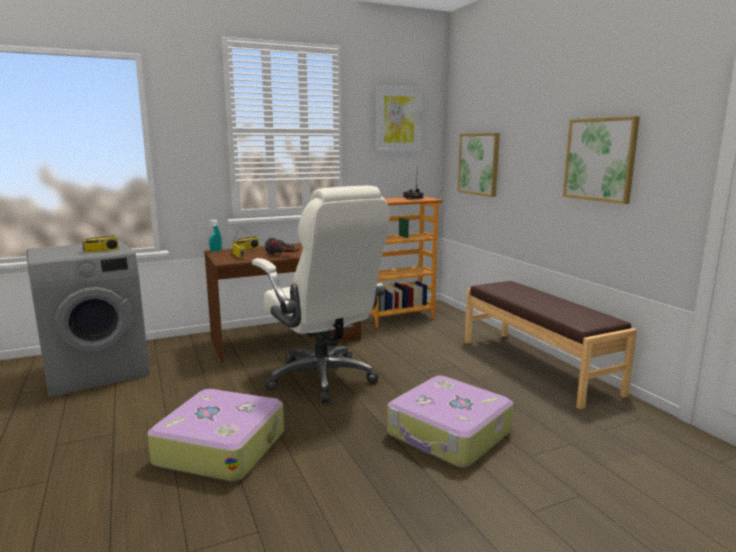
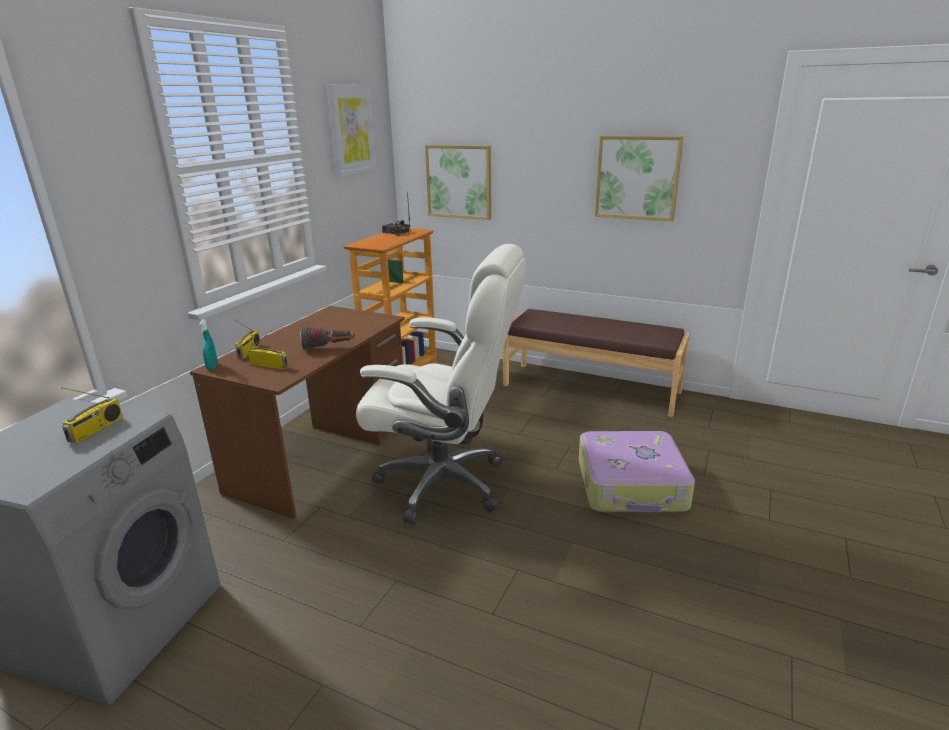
camera: 40 degrees left, 10 degrees up
(221, 447) = (477, 616): suitcase -> none

